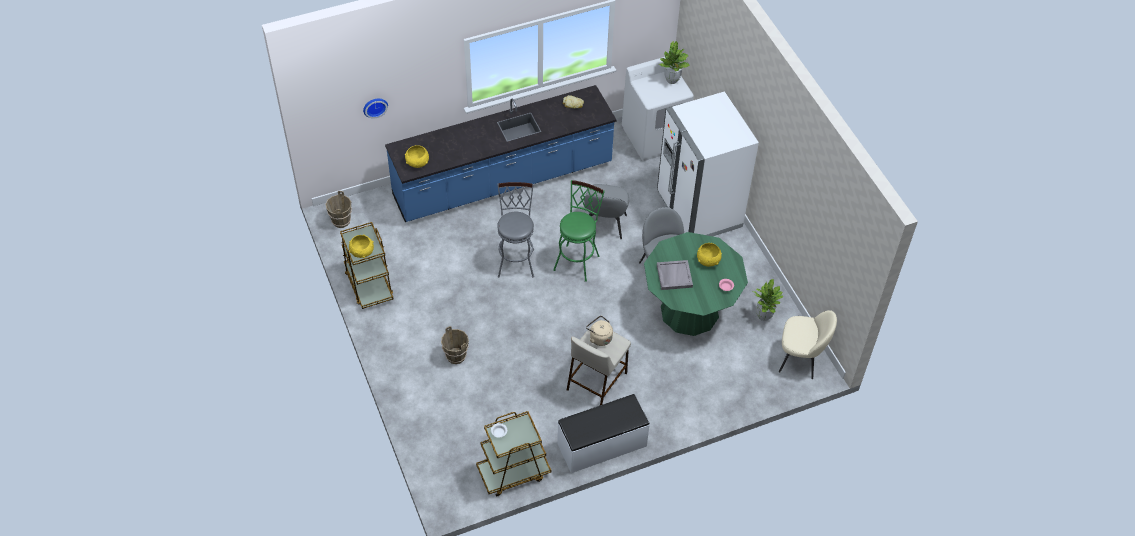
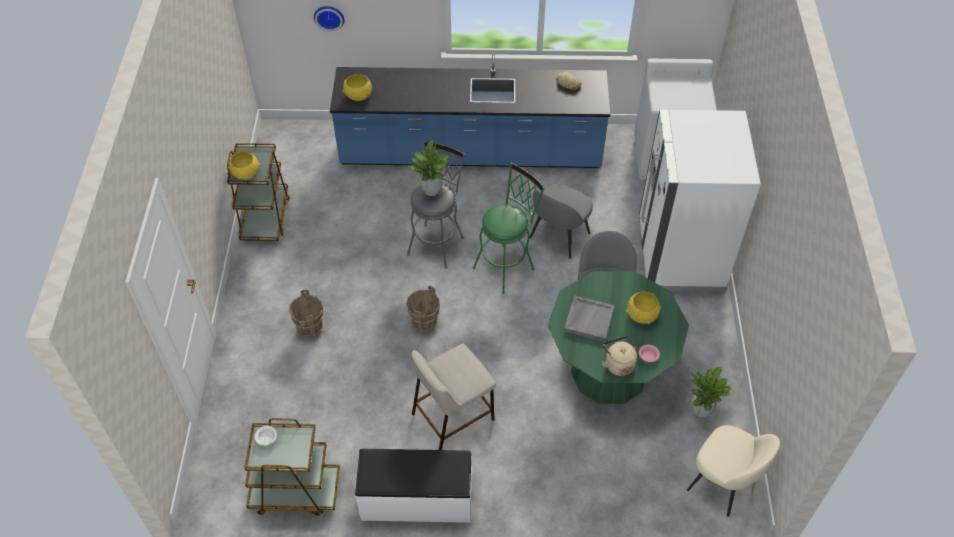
camera: 25 degrees right, 0 degrees up
(341, 221) = (277, 142): brown bucket -> brown bucket (424, 323)
(599, 337) = (458, 364): beige kettle -> beige kettle (618, 363)
(672, 80) = (698, 89): potted plant -> potted plant (431, 191)

